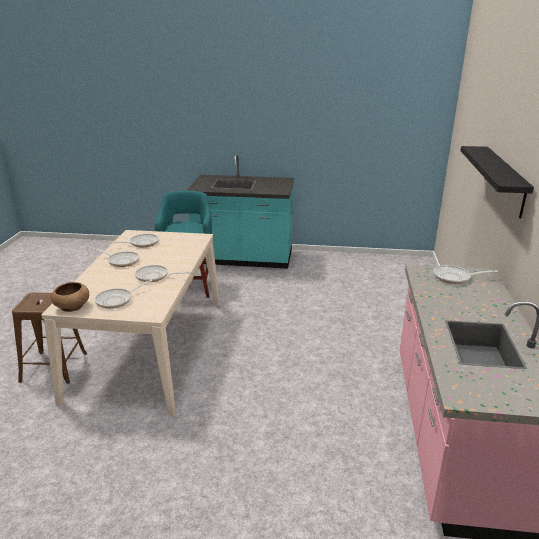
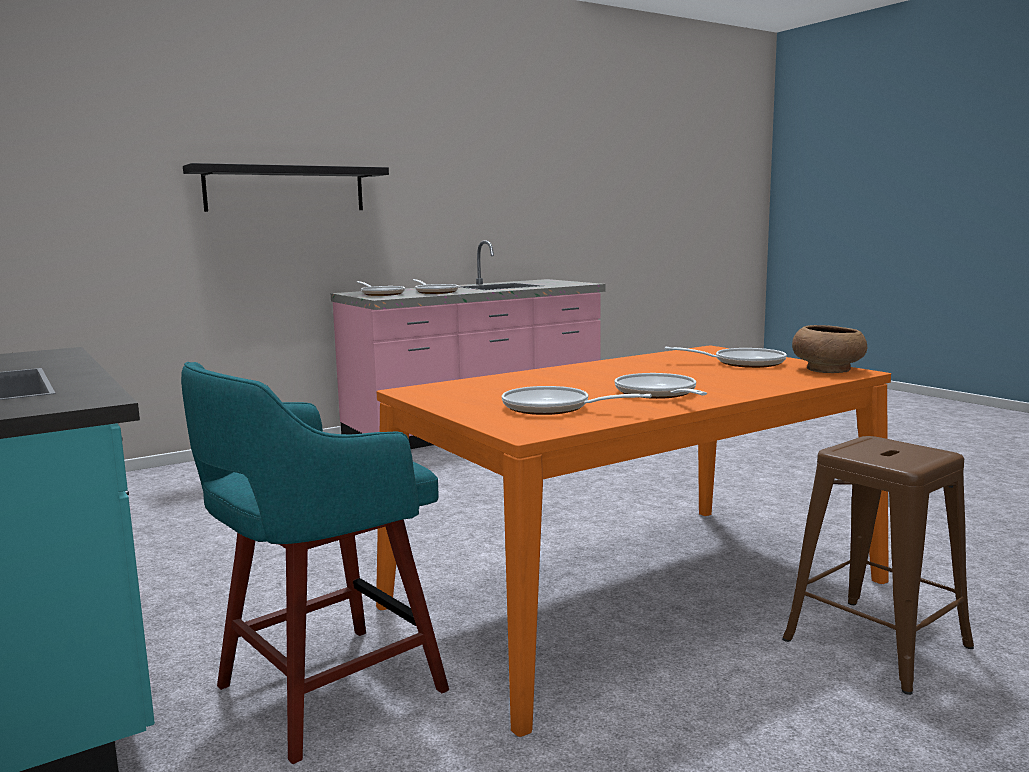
camera: 130 degrees left, 15 degrees down
(150, 347) = (637, 593): beige dining table -> orange dining table
(155, 276) = (637, 369): frying pan -> frying pan (435, 292)

